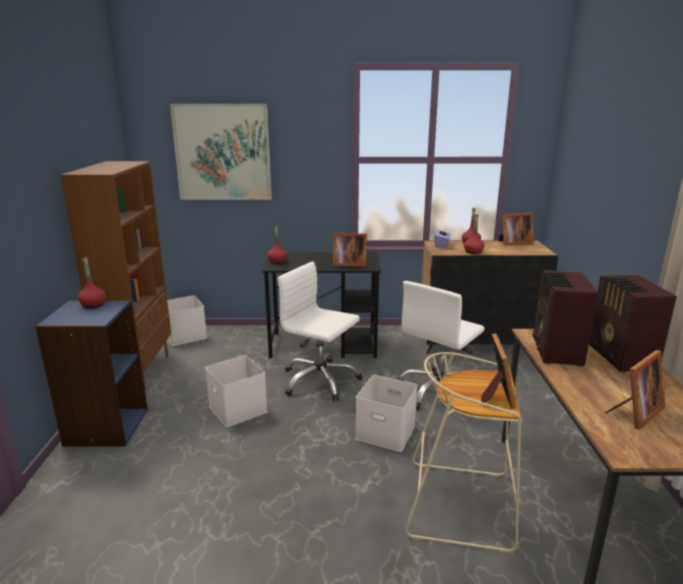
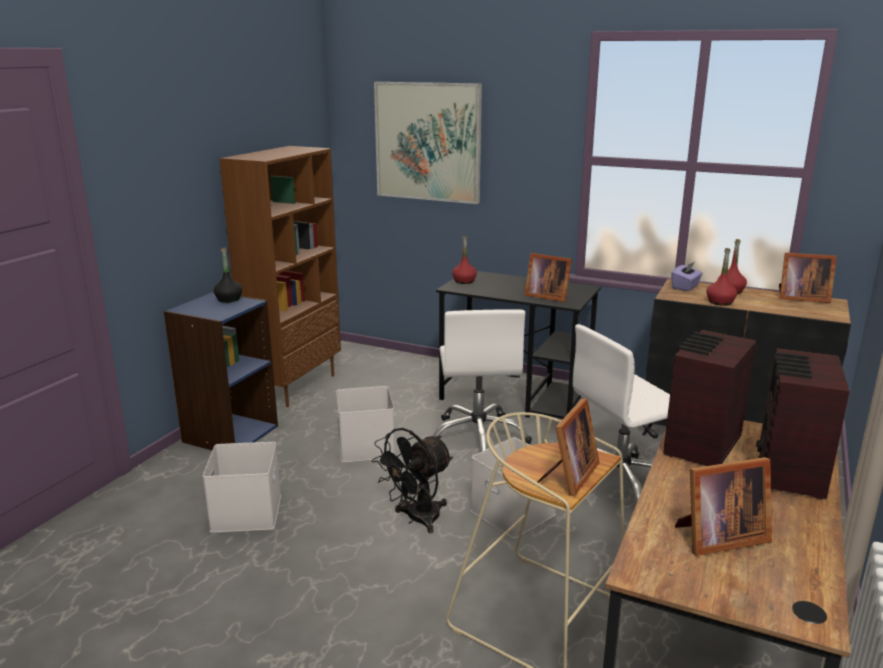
camera: 25 degrees right, 0 degrees up
(93, 305) = (228, 299): red bottle -> black bottle
(184, 335) = (366, 357): white storage box -> white storage box (245, 511)
(319, 381) = (478, 437): white office chair -> white office chair turned 150 degrees counterclockwise
(321, 458) = (416, 519): none -> black fan

